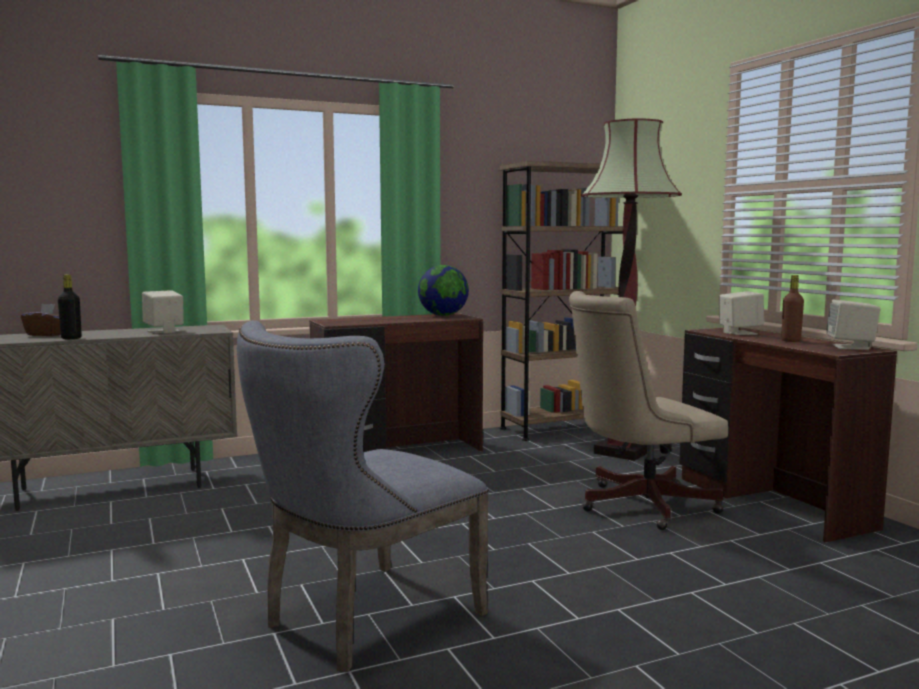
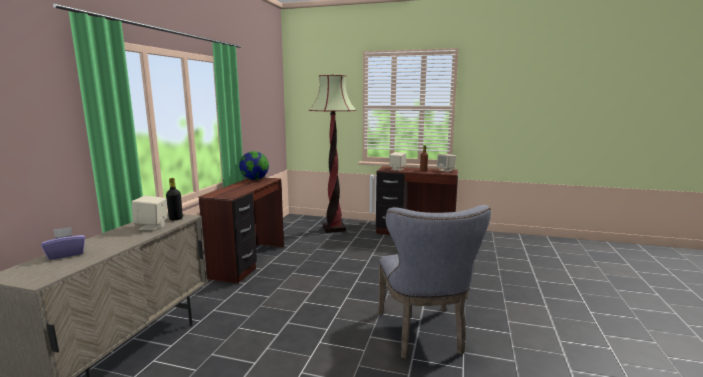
camera: 50 degrees left, 5 degrees up
(47, 334) = (66, 254): brown tissue box -> purple tissue box
(71, 338) = (111, 250): black bottle -> black bottle (176, 219)
(564, 428) = (288, 225): brown bookcase -> none
(638, 505) = (387, 248): beige office chair -> none

